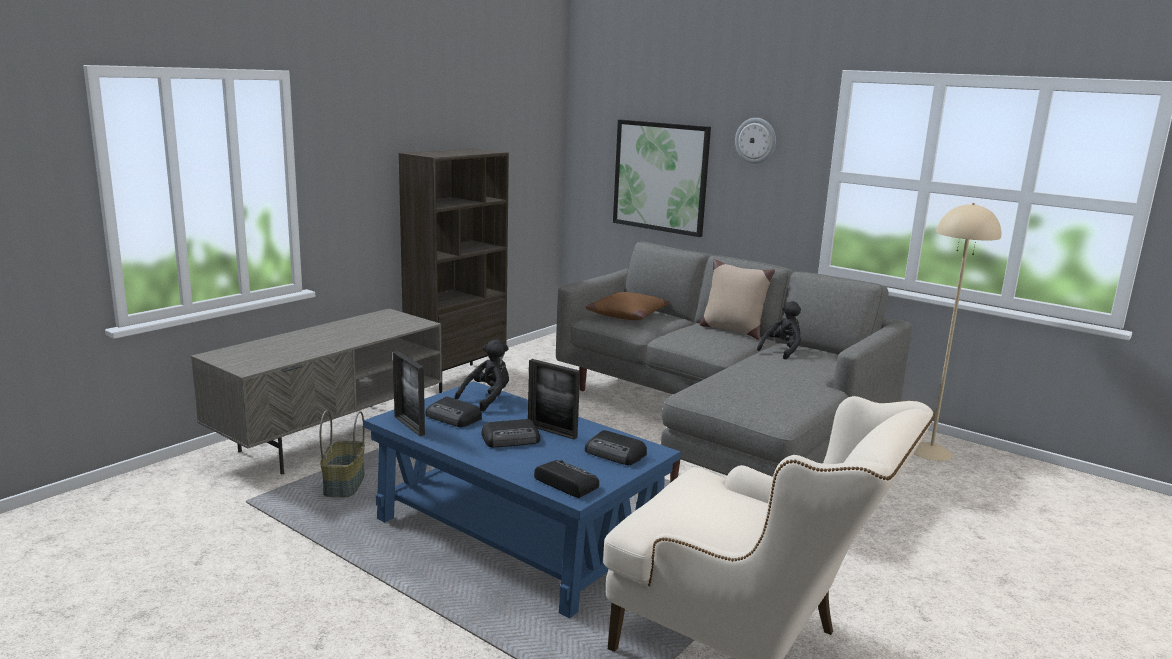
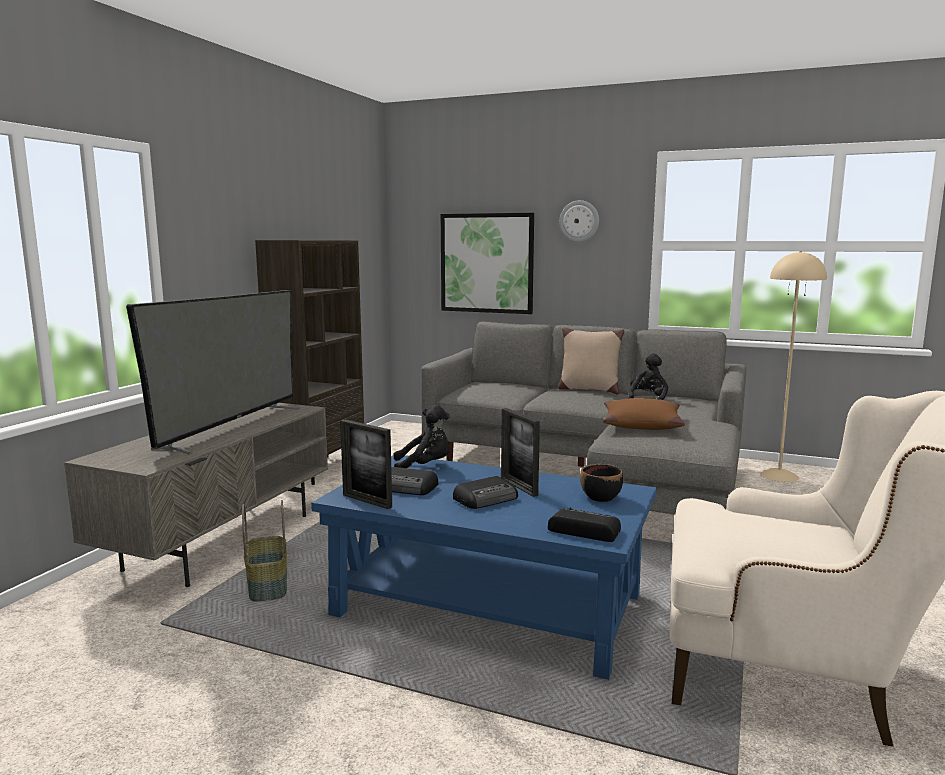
camera: 15 degrees left, 5 degrees down
(343, 336) = (231, 427): none -> television
(487, 399) = (425, 467): black plush toy -> black plush toy turned 60 degrees clockwise
(552, 431) = (519, 486): picture frame -> picture frame turned 45 degrees clockwise
(615, 454) = (601, 497): radio -> black bowl
(627, 315) = (486, 387): brown pillow -> brown pillow (641, 425)

